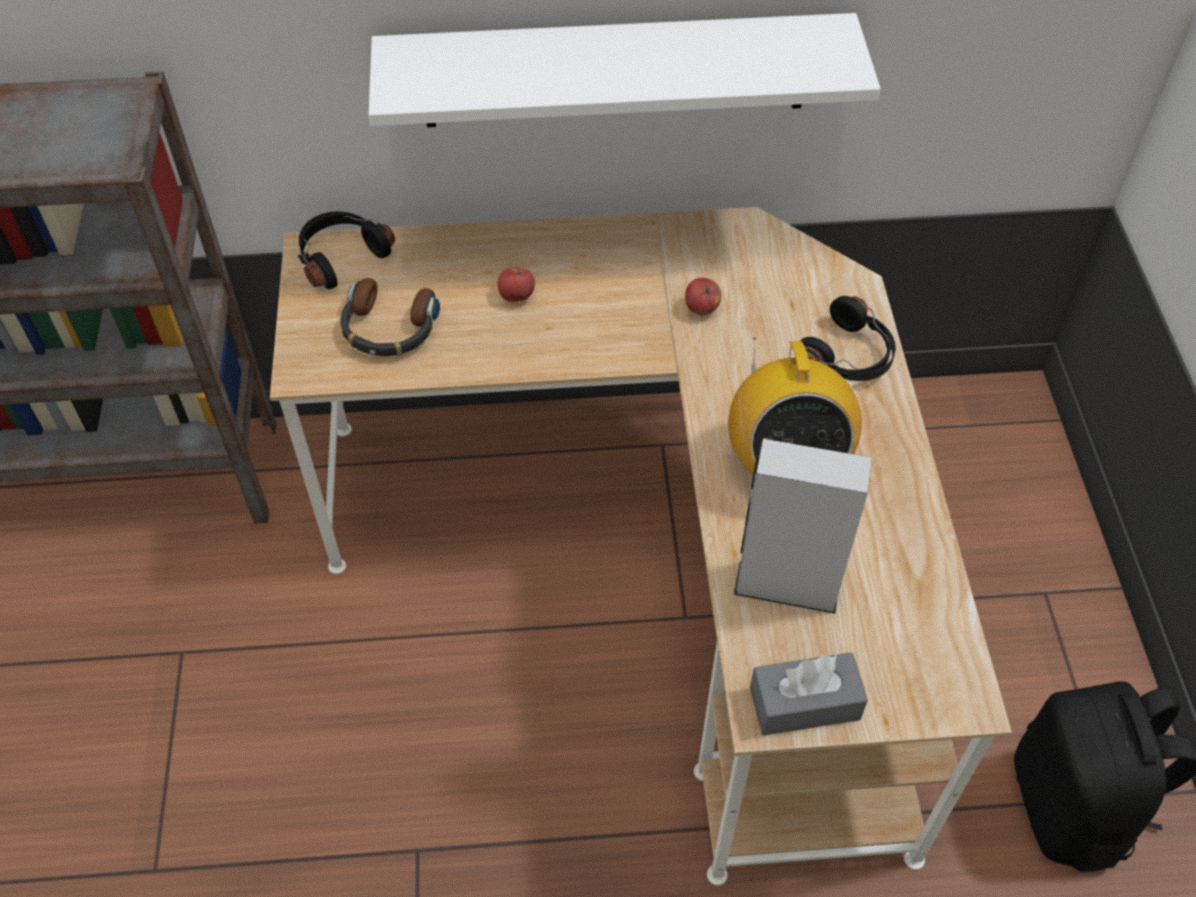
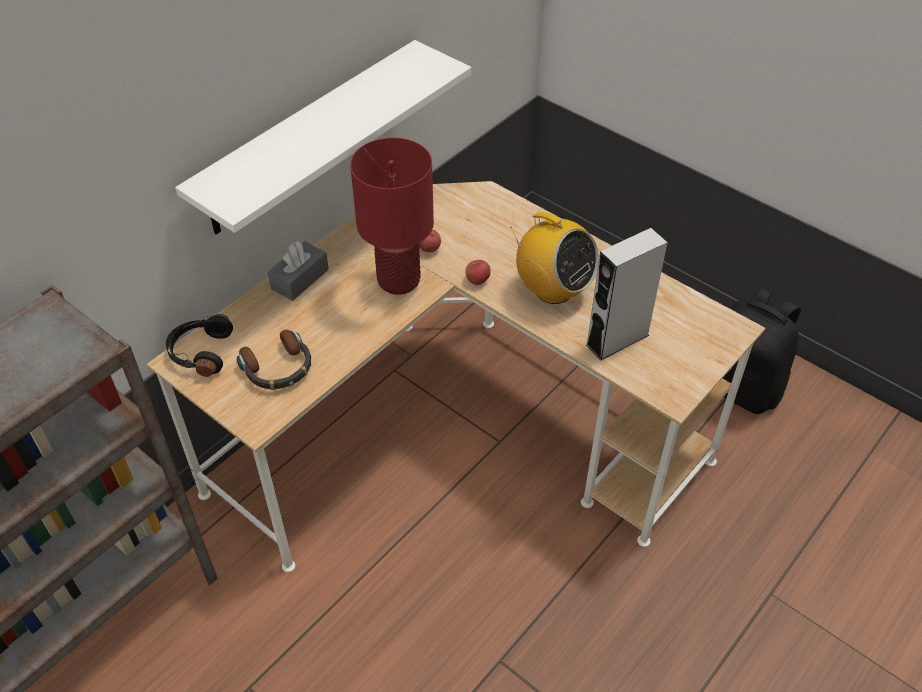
camera: 45 degrees left, 5 degrees down
(516, 296) = (328, 305): apple -> apple (477, 280)
(619, 326) = (399, 284): none -> red table lamp
(804, 703) = (682, 380): grey tissue box -> grey tissue box (300, 279)
(848, 357) = (522, 225): black headphones -> none

